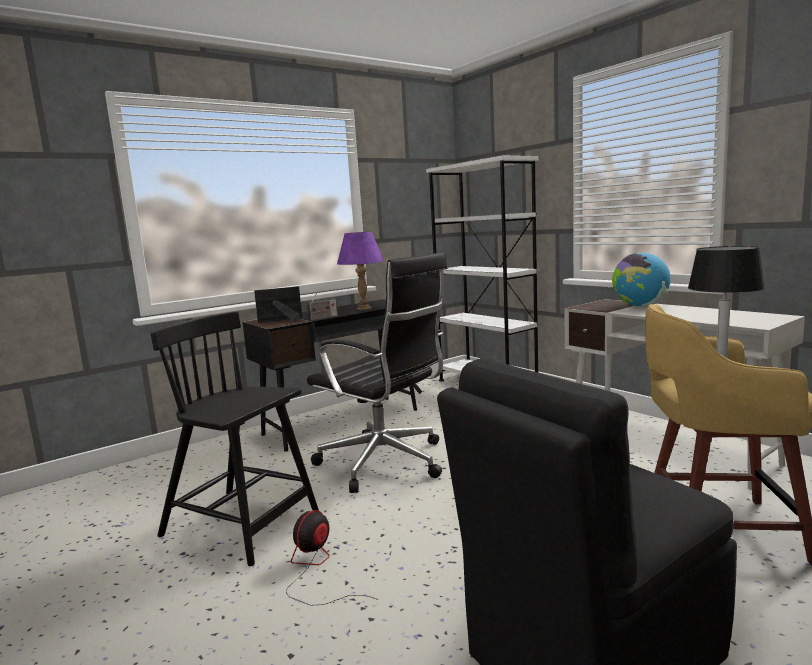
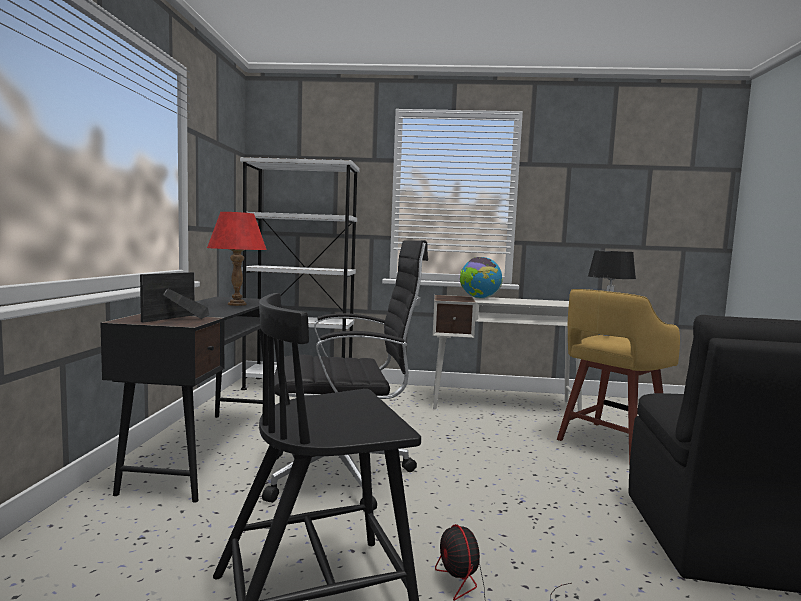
camera: 50 degrees left, 5 degrees down
(322, 318) = (224, 314): radio -> none
(364, 308) = (236, 304): purple table lamp -> red table lamp

